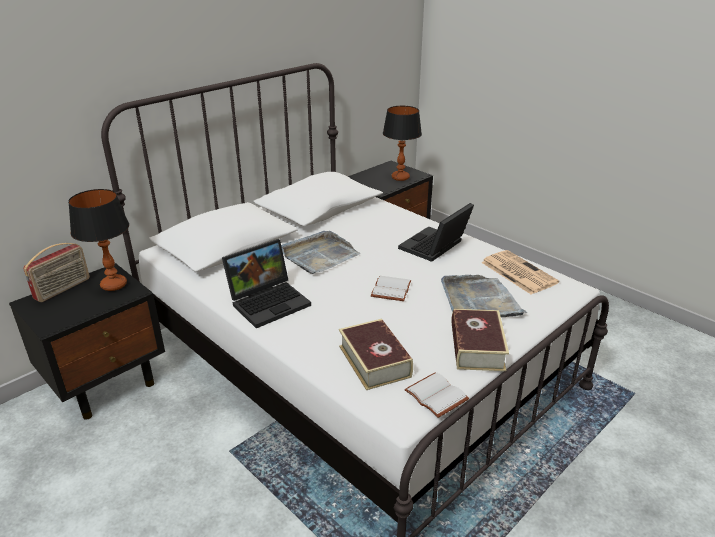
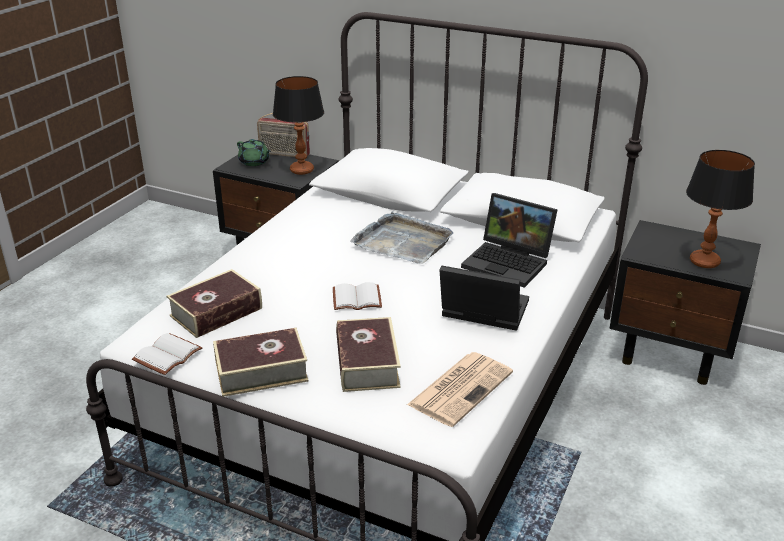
camera: 70 degrees right, 0 degrees up
(58, 309) = (254, 162): none -> green teapot
(269, 301) = (295, 237): laptop -> laptop (509, 262)
(479, 300) = (367, 363): grey tray -> book

